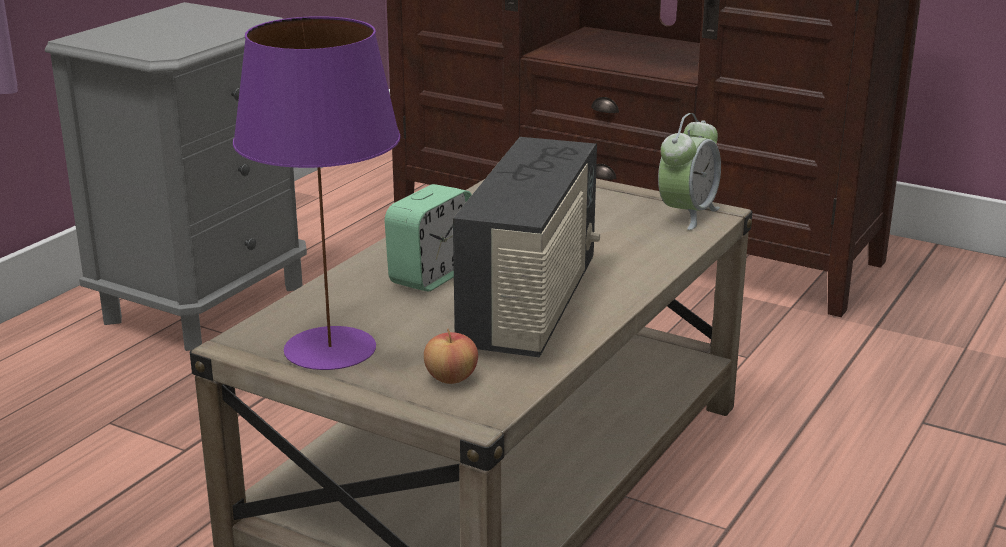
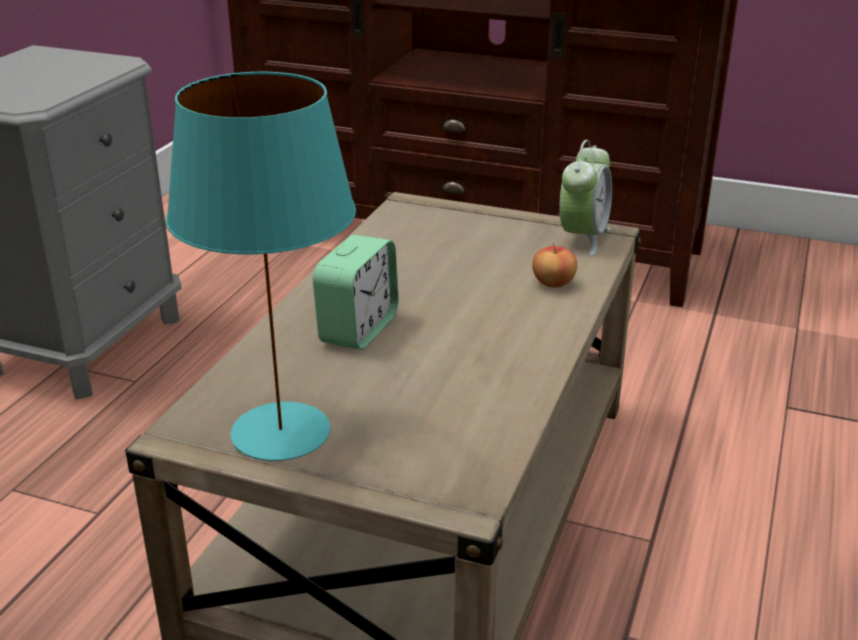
camera: 10 degrees left, 5 degrees up
(331, 348) = (282, 430): purple table lamp -> turquoise table lamp
(451, 378) = (422, 455): apple -> apple (553, 283)
(531, 306) = (473, 357): radio -> none

